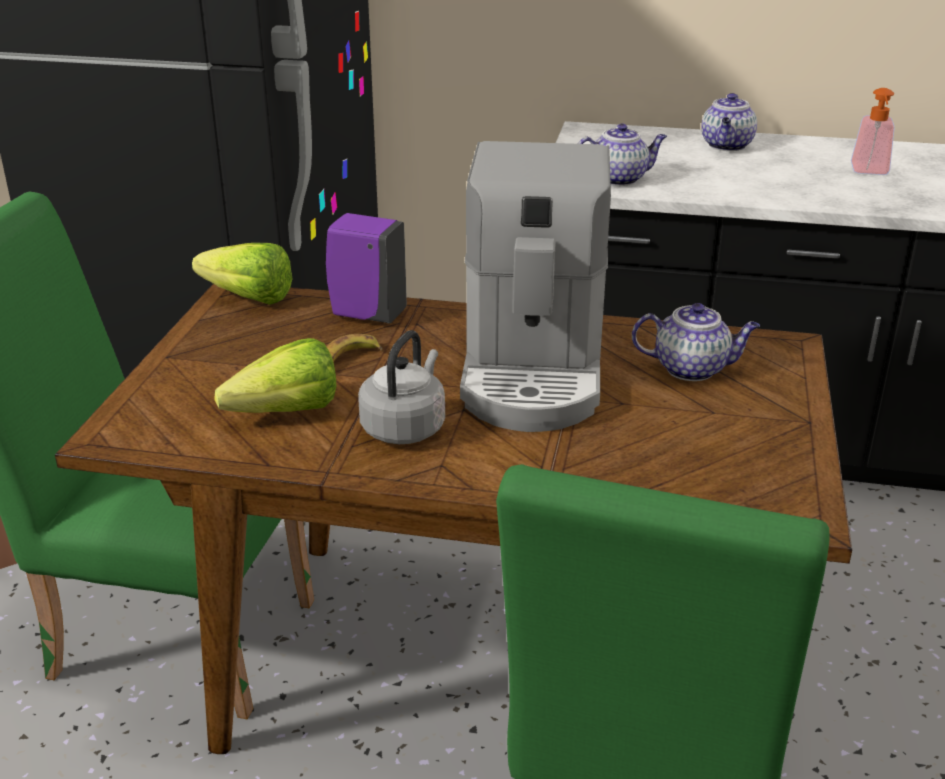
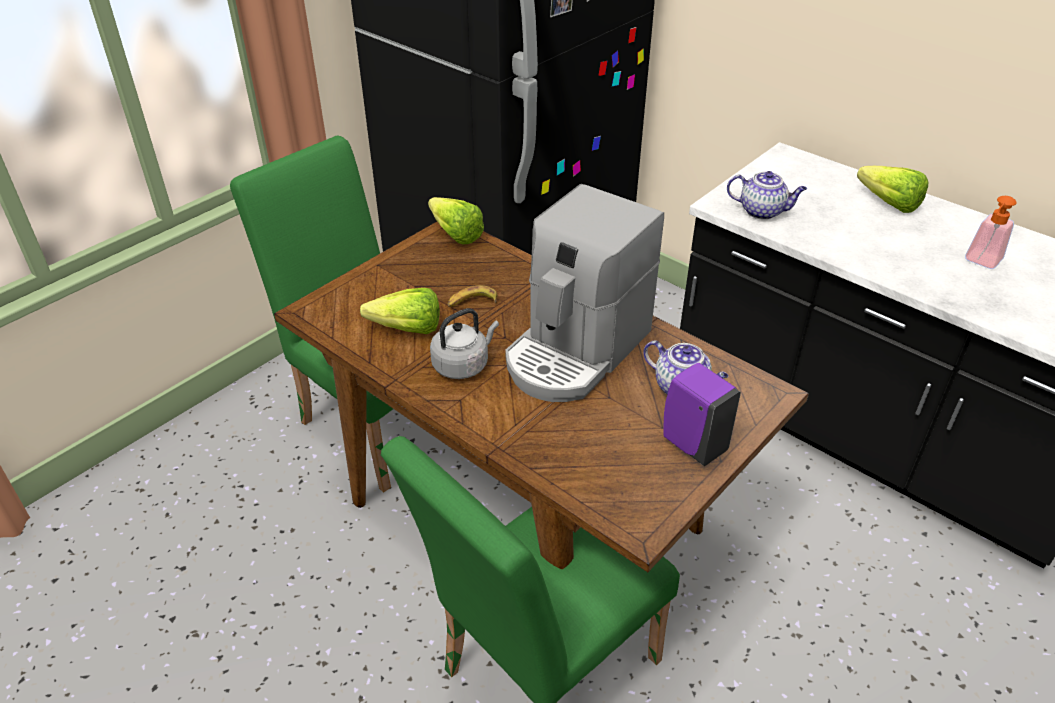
camera: 30 degrees right, 10 degrees up
(366, 315) = (513, 270): purple soap dispenser -> purple soap dispenser (692, 444)
(727, 146) = (884, 201): teapot -> lettuce

